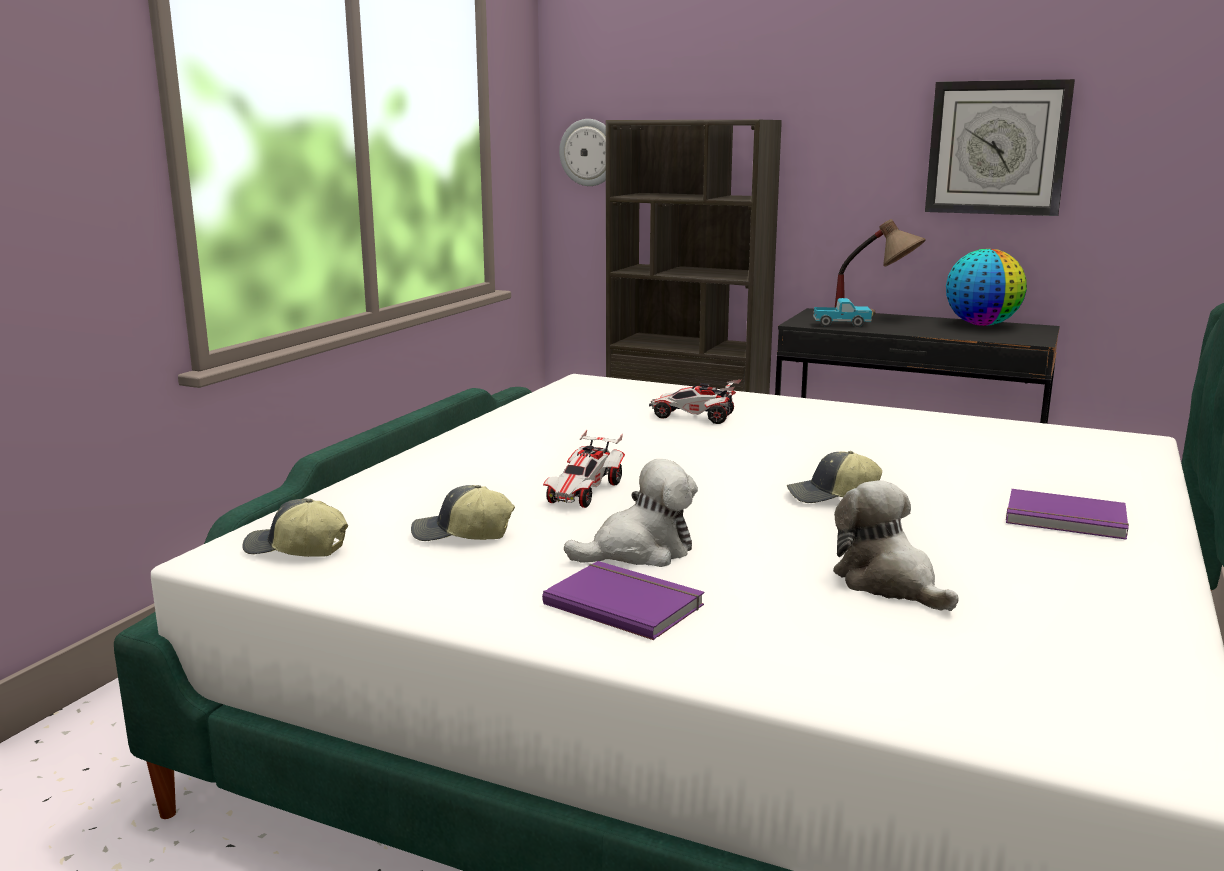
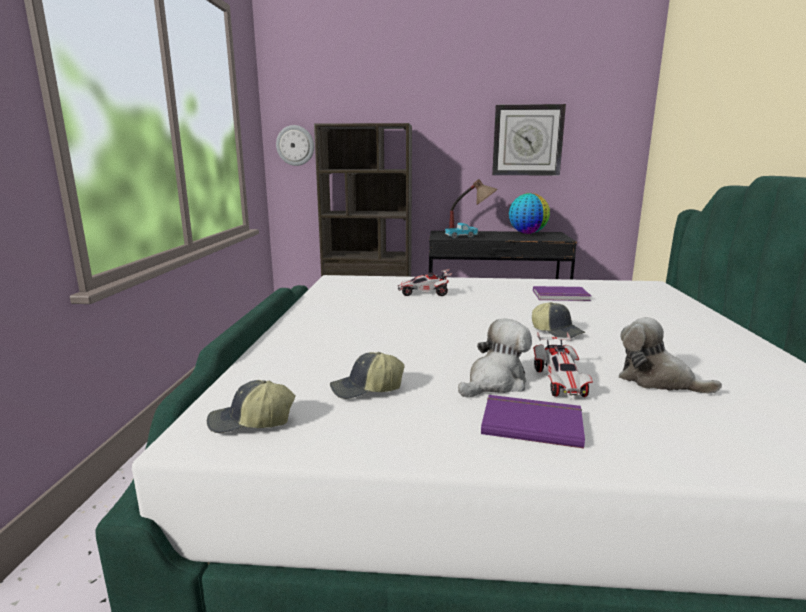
camera: 20 degrees left, 0 degrees up
(584, 493) = (414, 347): toy car -> toy car (560, 382)
(832, 497) = (557, 331): cap -> cap turned 105 degrees counterclockwise
(1066, 520) = (683, 329): purple book -> purple book (561, 296)

